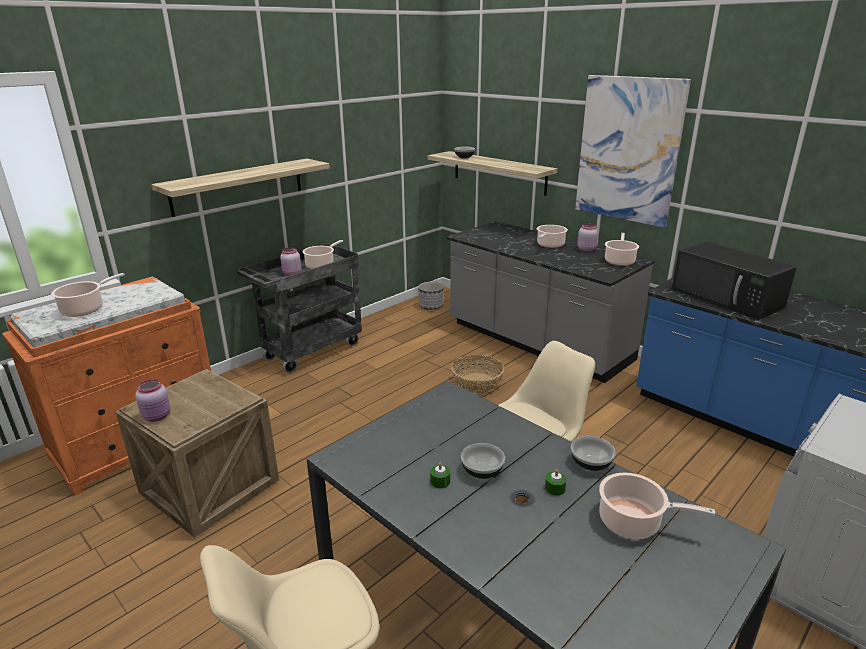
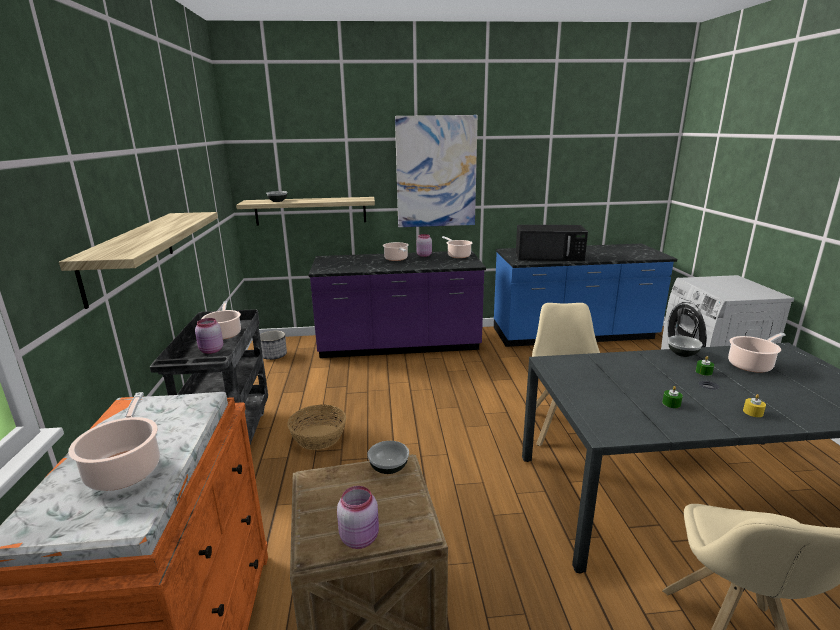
camera: 50 degrees left, 5 degrees down
(477, 383) = (413, 388): basket -> basket (319, 437)
(482, 472) = (669, 386): bowl -> bowl (389, 468)
(484, 541) = (753, 412): none -> yellow candle
(537, 342) = (399, 345): grey counter -> purple counter

